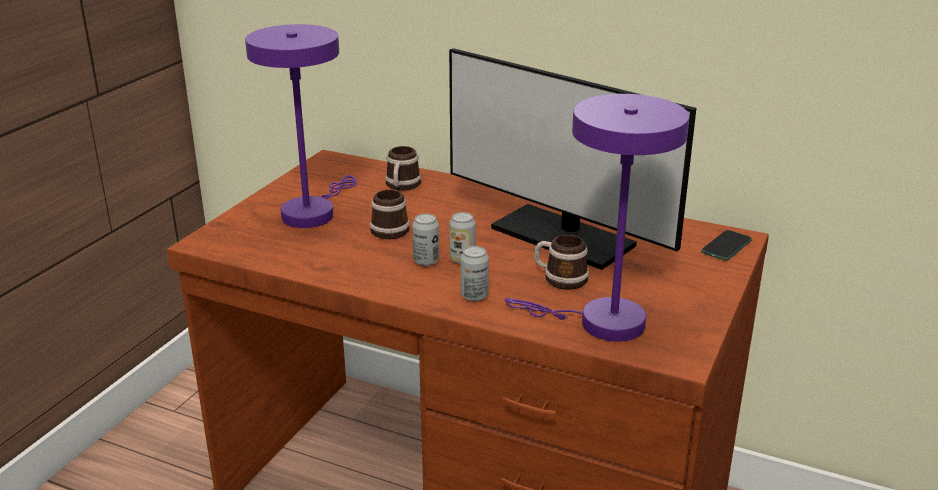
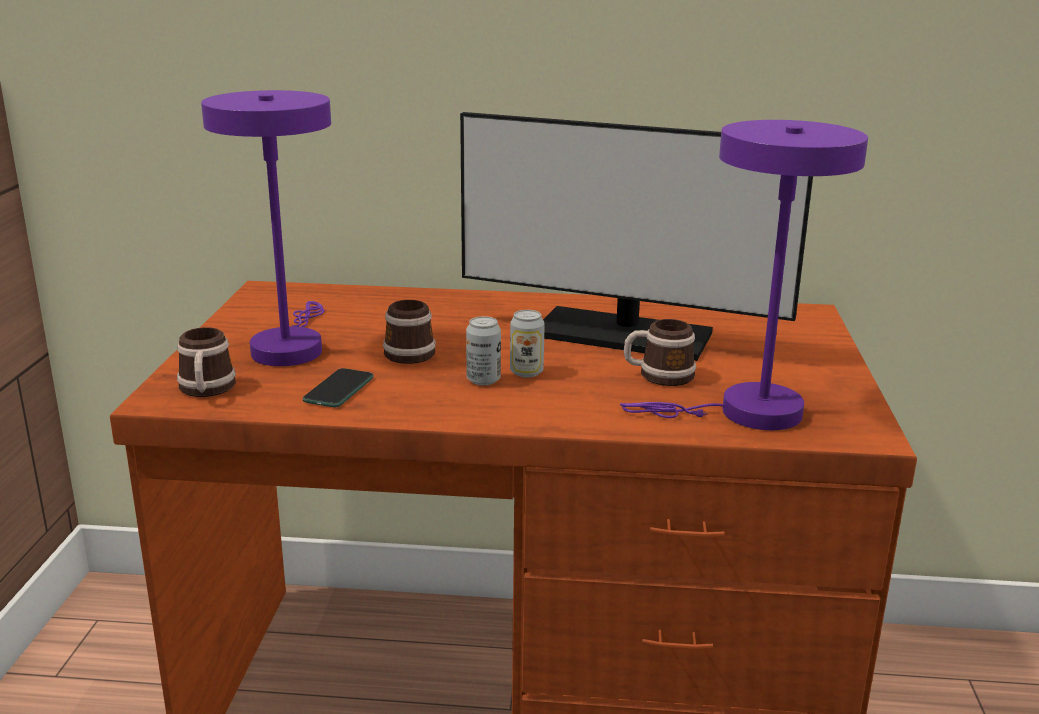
camera: 20 degrees left, 5 degrees down
(402, 186) = (384, 307): mug -> mug (206, 390)
(474, 296) = (575, 408): can -> none
(726, 246) = (805, 321): phone -> phone (339, 389)

